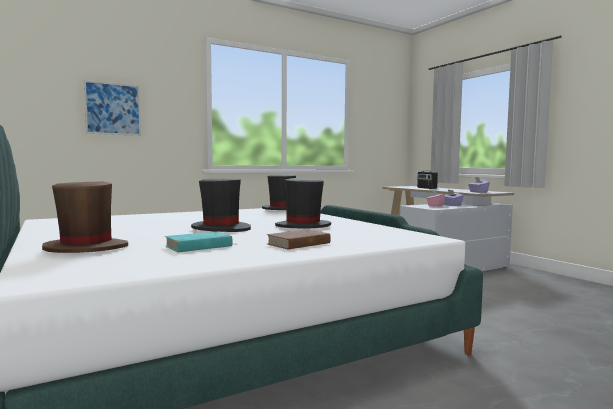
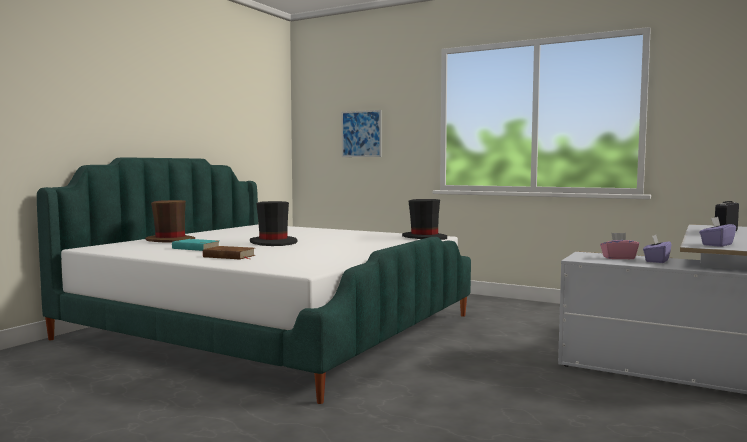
camera: 60 degrees right, 0 degrees up
(303, 226) = (316, 250): black hat -> none

